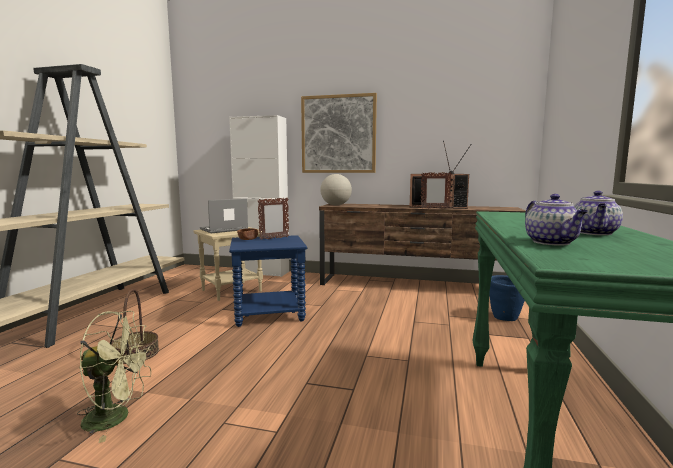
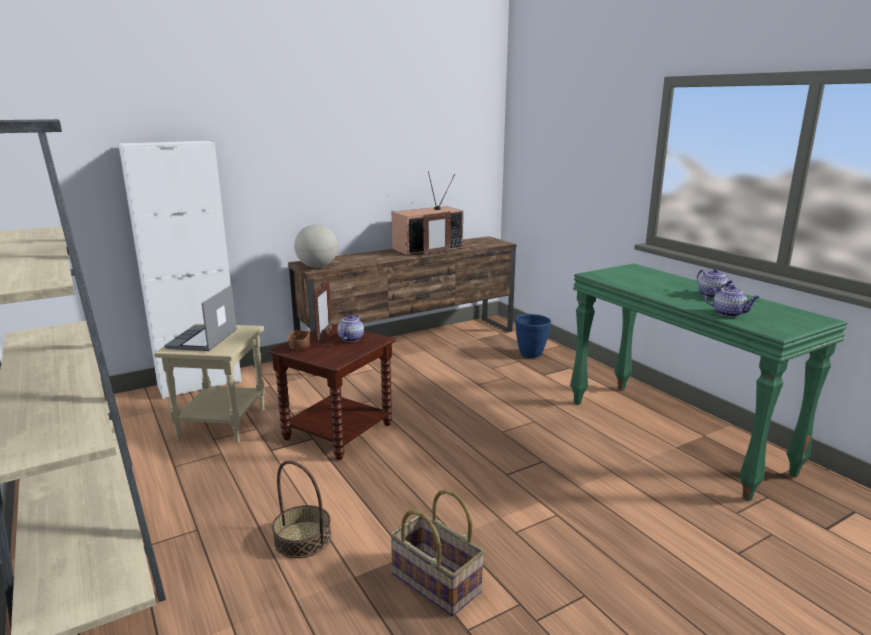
camera: 45 degrees left, 10 degrees up
(116, 417) = (434, 583): green fan -> basket
(269, 313) = (337, 431): blue side table -> brown side table
(283, 241) = (351, 338): none -> teapot
(338, 134) = (290, 163): picture -> none

